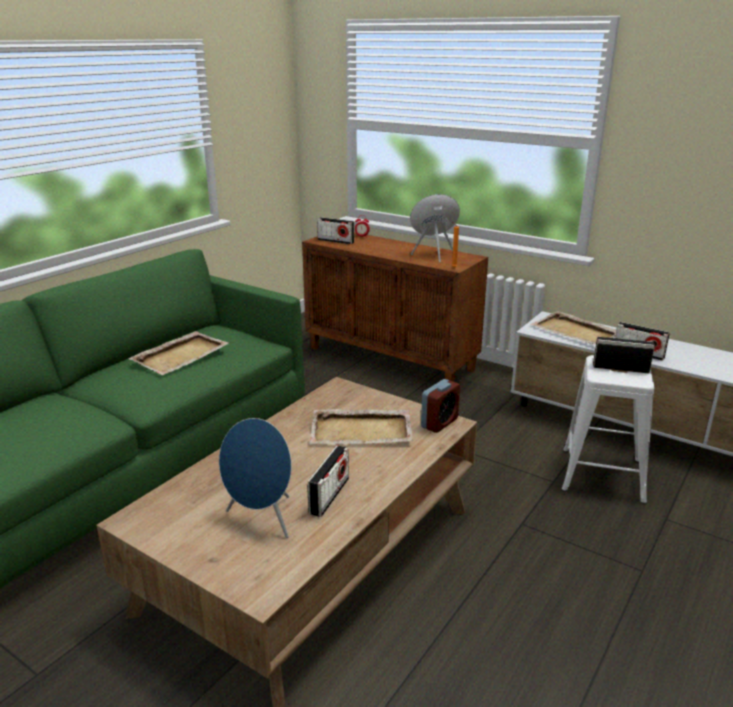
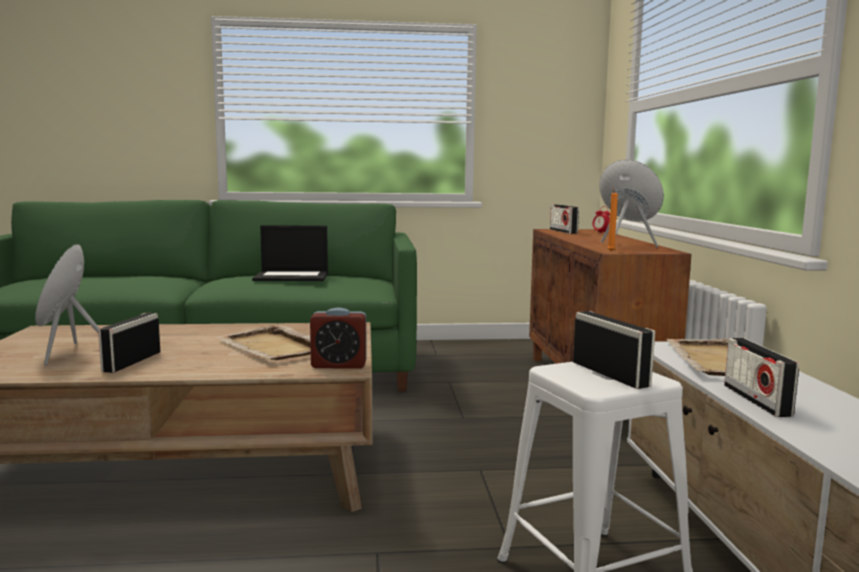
camera: 50 degrees right, 15 degrees down
(181, 355) = (292, 276): beige tray -> laptop
(329, 496) = (132, 362): radio -> radio turned 120 degrees clockwise

